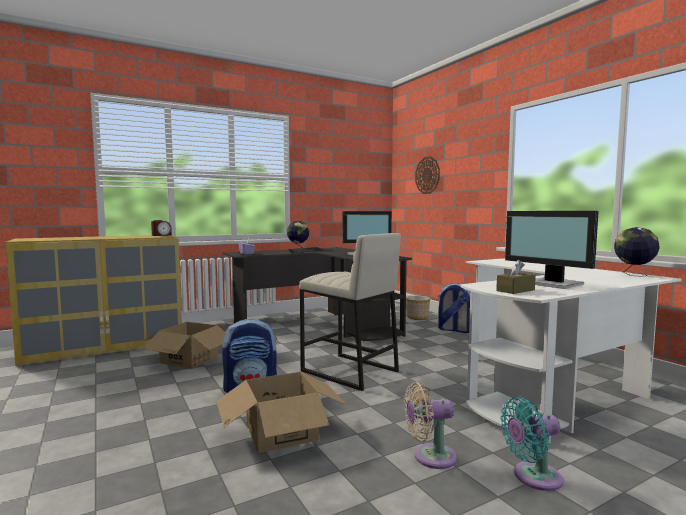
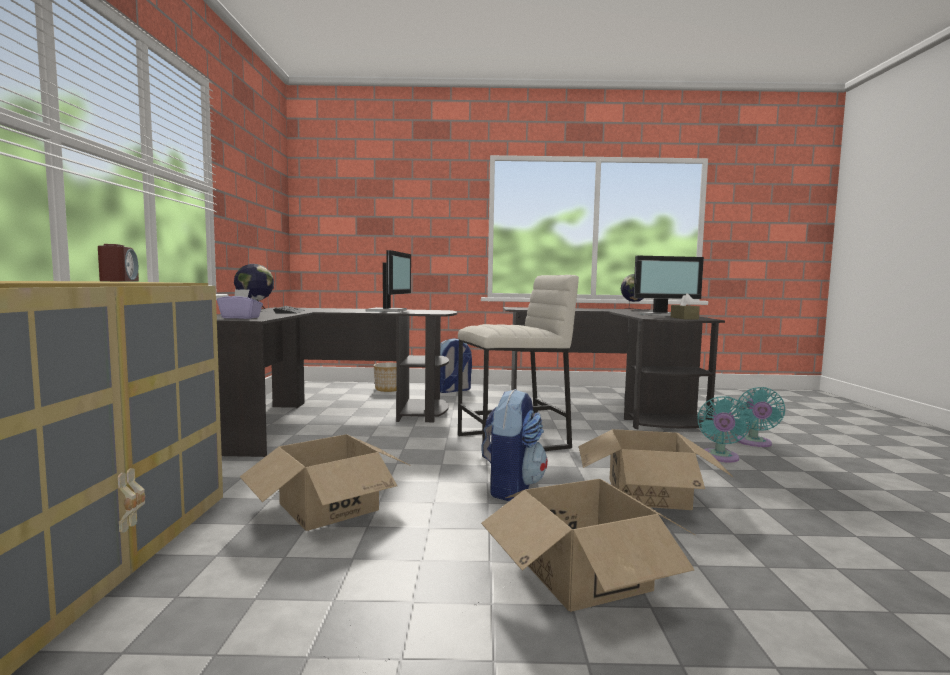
camera: 60 degrees left, 0 degrees up
(131, 428) = (584, 574): none -> cardboard box
(427, 175) = (365, 213): wall clock -> none
(430, 457) = (720, 457): beige fan -> turquoise fan
(549, 383) = (610, 403): white desk -> black desk

